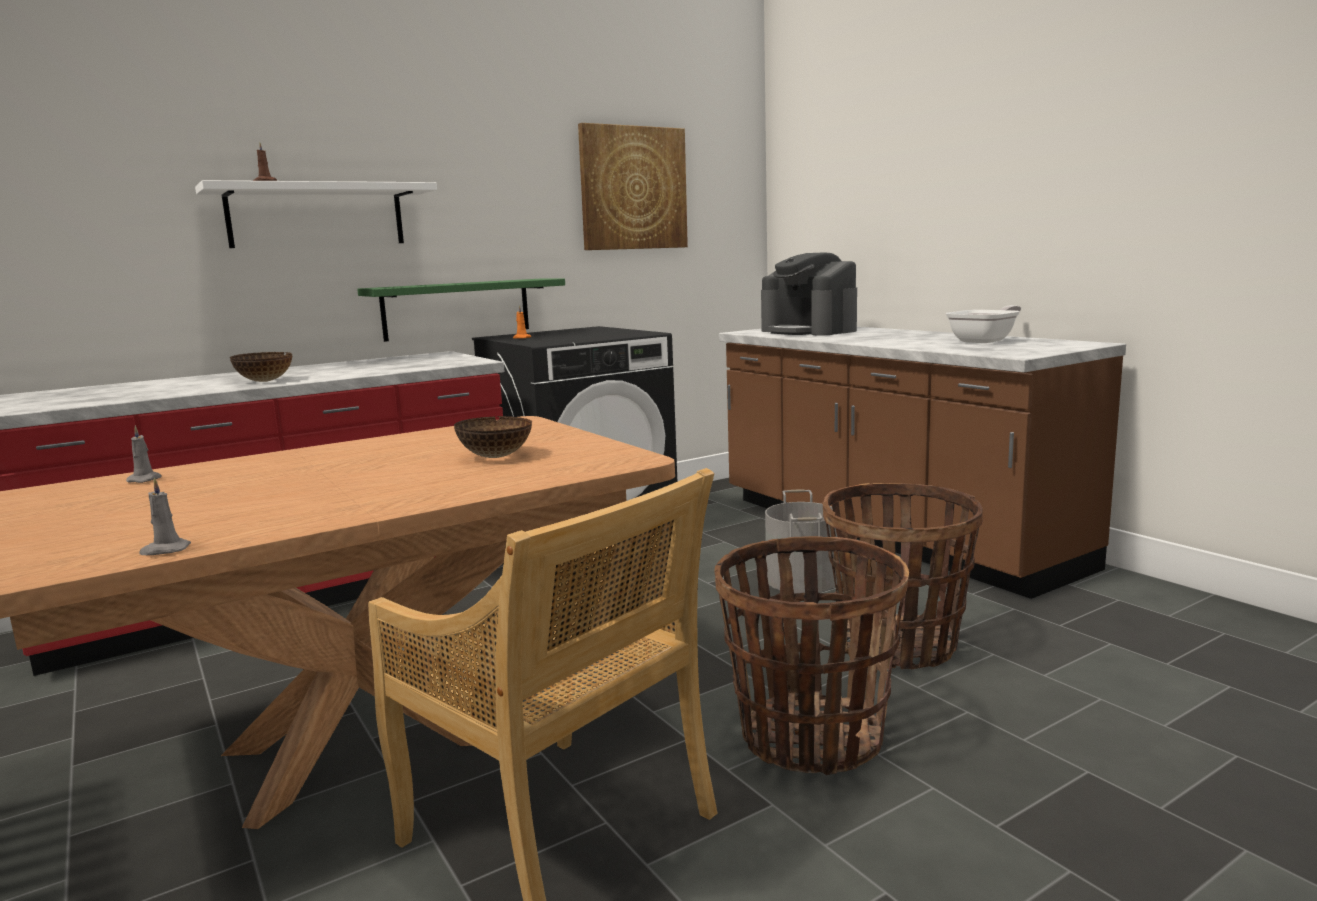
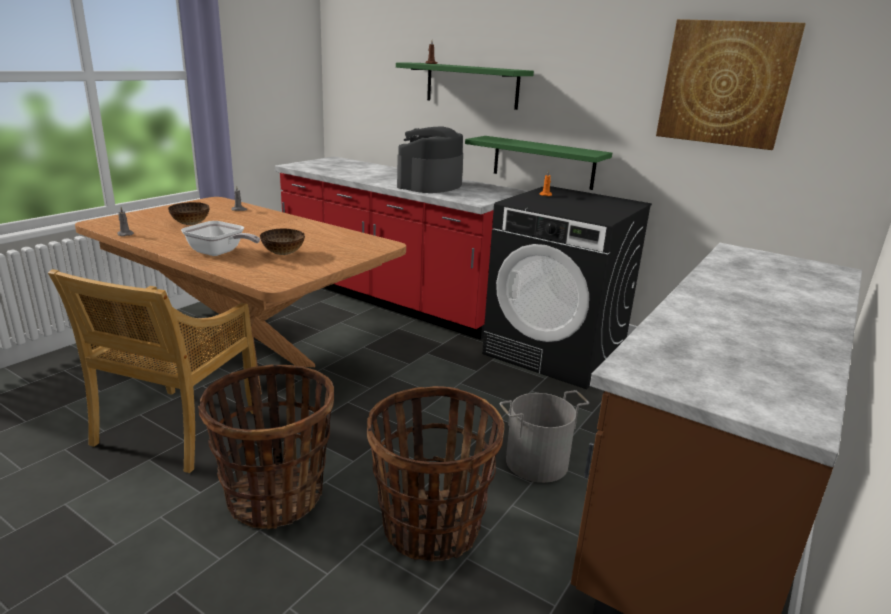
camera: 65 degrees right, 10 degrees up
(265, 381) = (380, 180): bowl -> bowl (190, 224)
(317, 216) = (472, 85): white shelf -> green shelf
(809, 331) = (774, 272): coffee machine -> coffee machine (429, 185)
(986, 341) = (764, 356): frying pan -> frying pan (219, 253)

